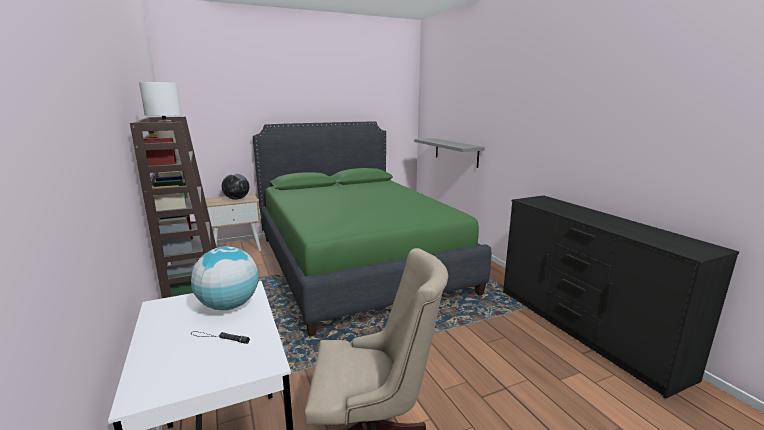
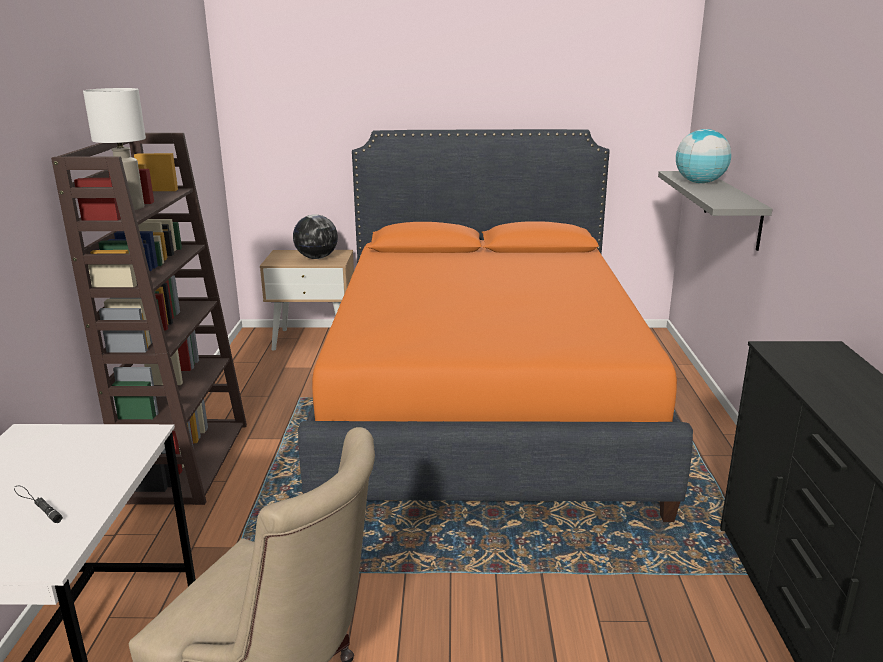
camera: 25 degrees right, 5 degrees up
(229, 306) = (95, 456): globe -> globe (699, 182)
(357, 262) = (483, 403): green bed -> orange bed

